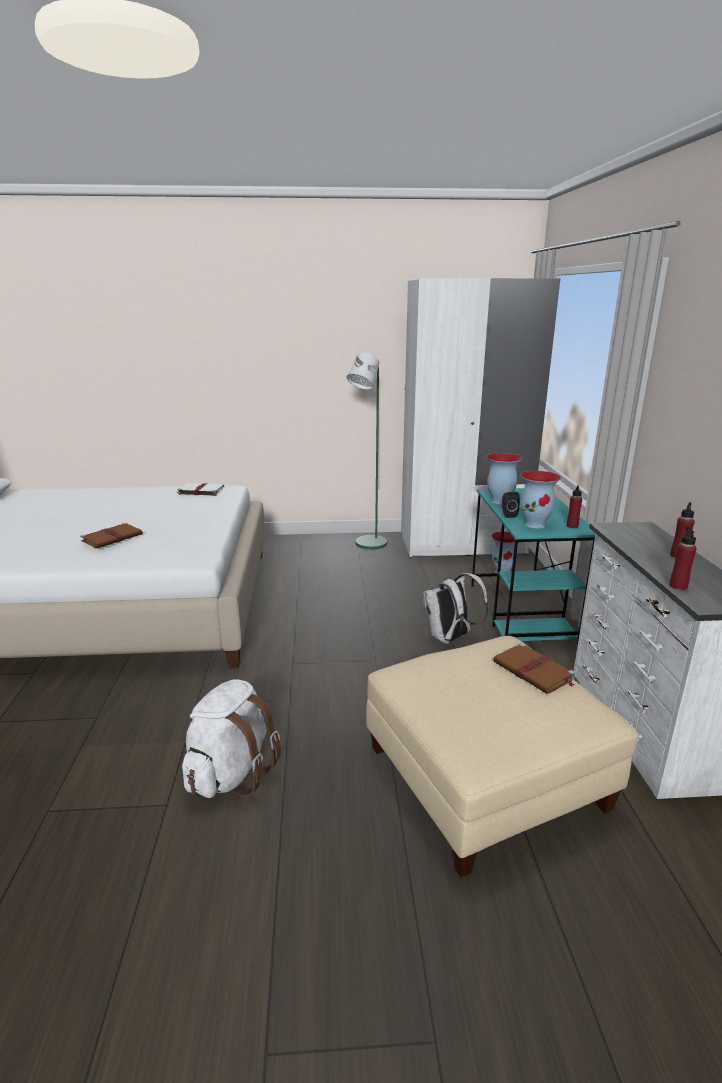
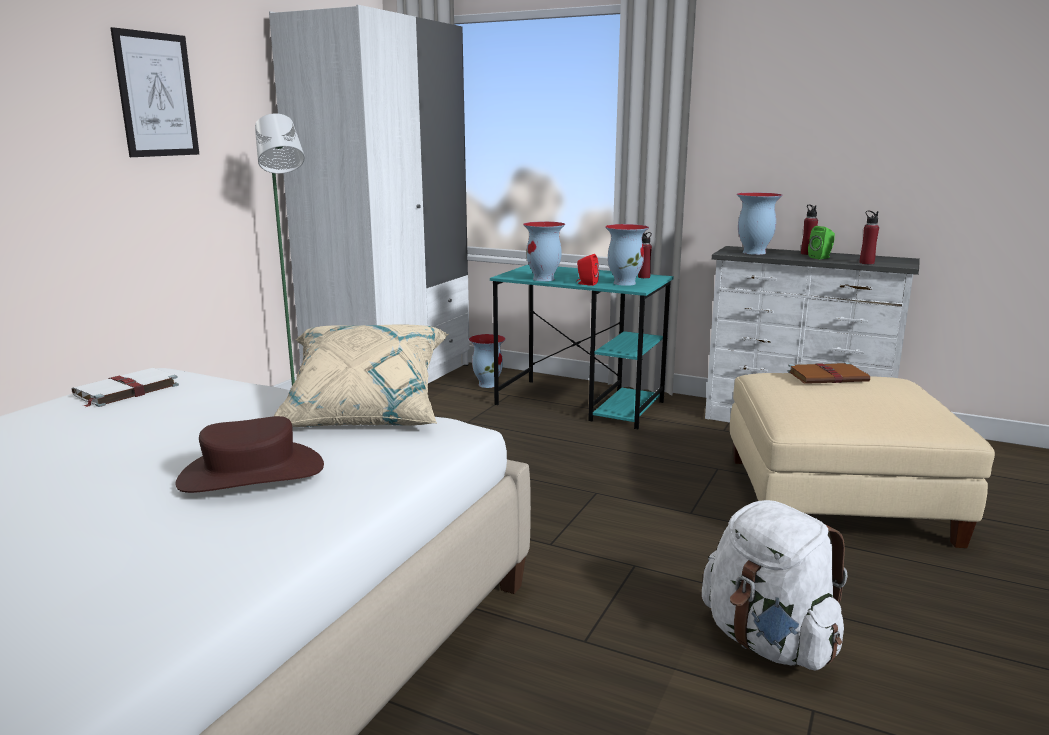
camera: 60 degrees left, 5 degrees down
(113, 537) = (251, 473): brown book -> brown hat
(208, 535) = (365, 411): none -> beige pillow
(315, 338) = (156, 95): none -> picture
(450, 638) = (592, 445): white backpack -> none
(508, 515) = (586, 284): black speaker -> red speaker
(632, 535) = (753, 252): none -> vase
(666, 564) = (821, 257): none -> green speaker

